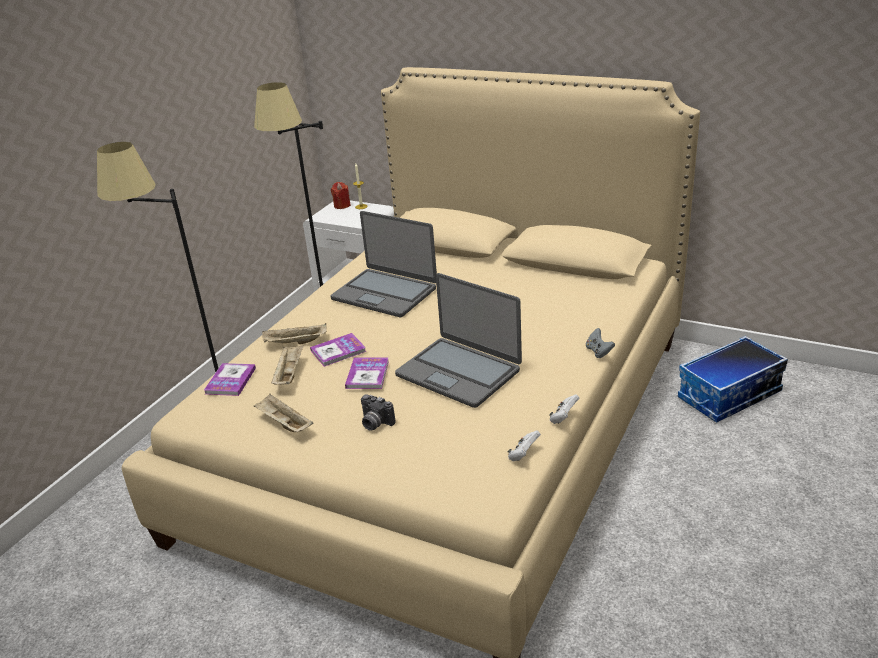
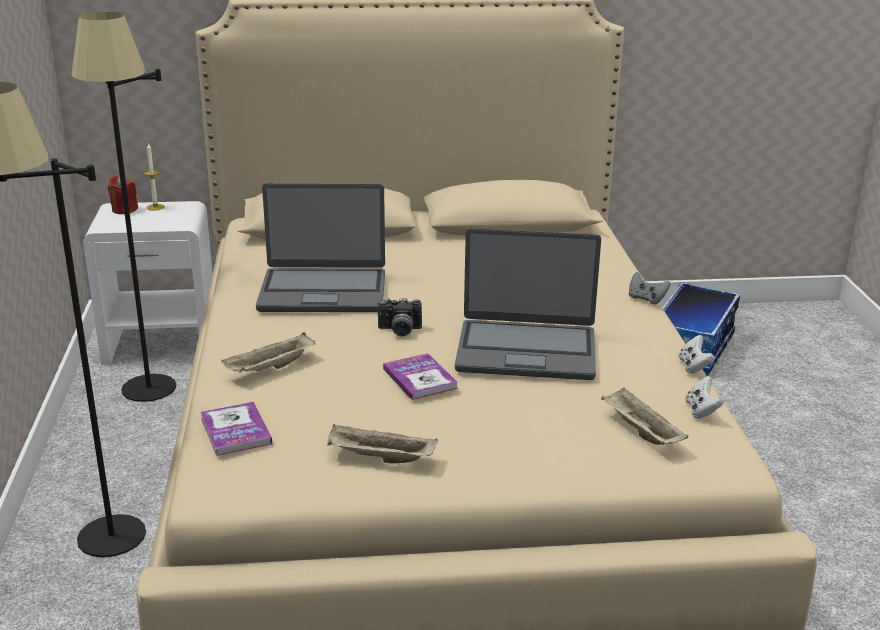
camera: 35 degrees left, 5 degrees down
(289, 374) = (314, 402): beige tray -> beige tray (640, 431)
(338, 351) = (348, 363): book -> none
(375, 423) = (496, 426): camera -> camera (399, 331)

